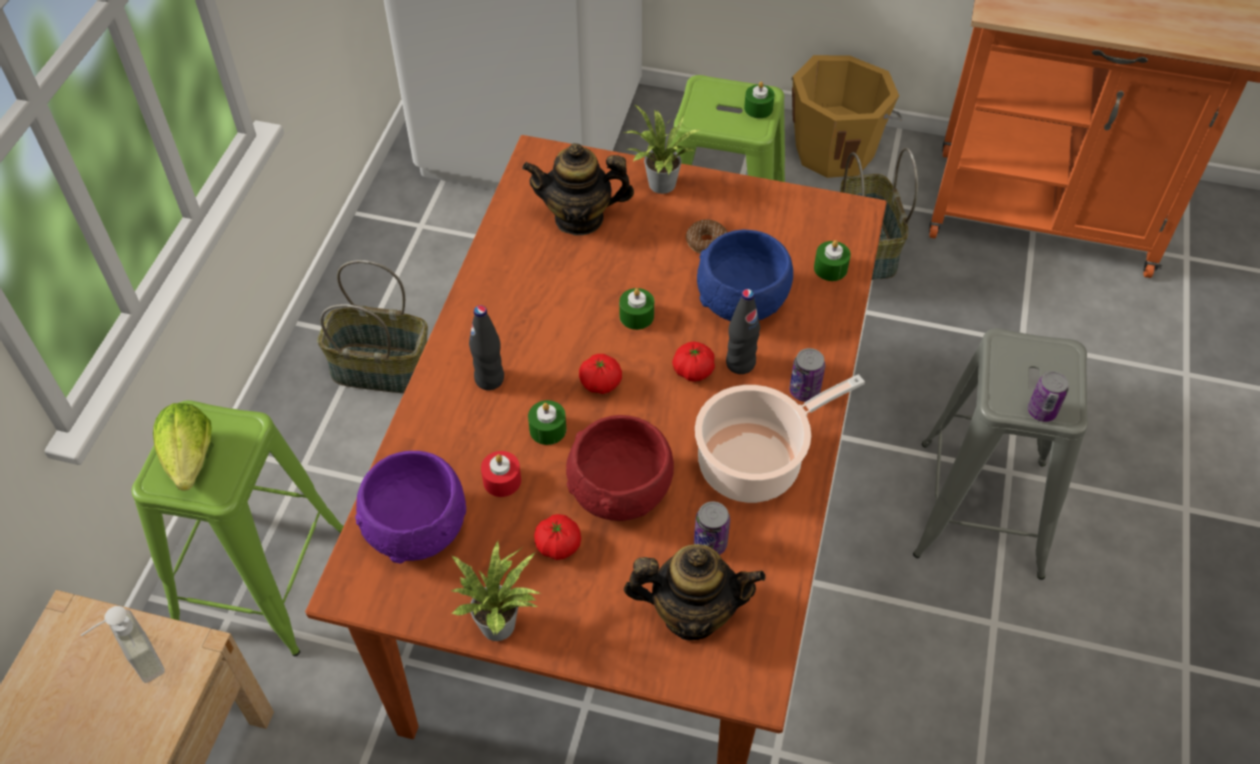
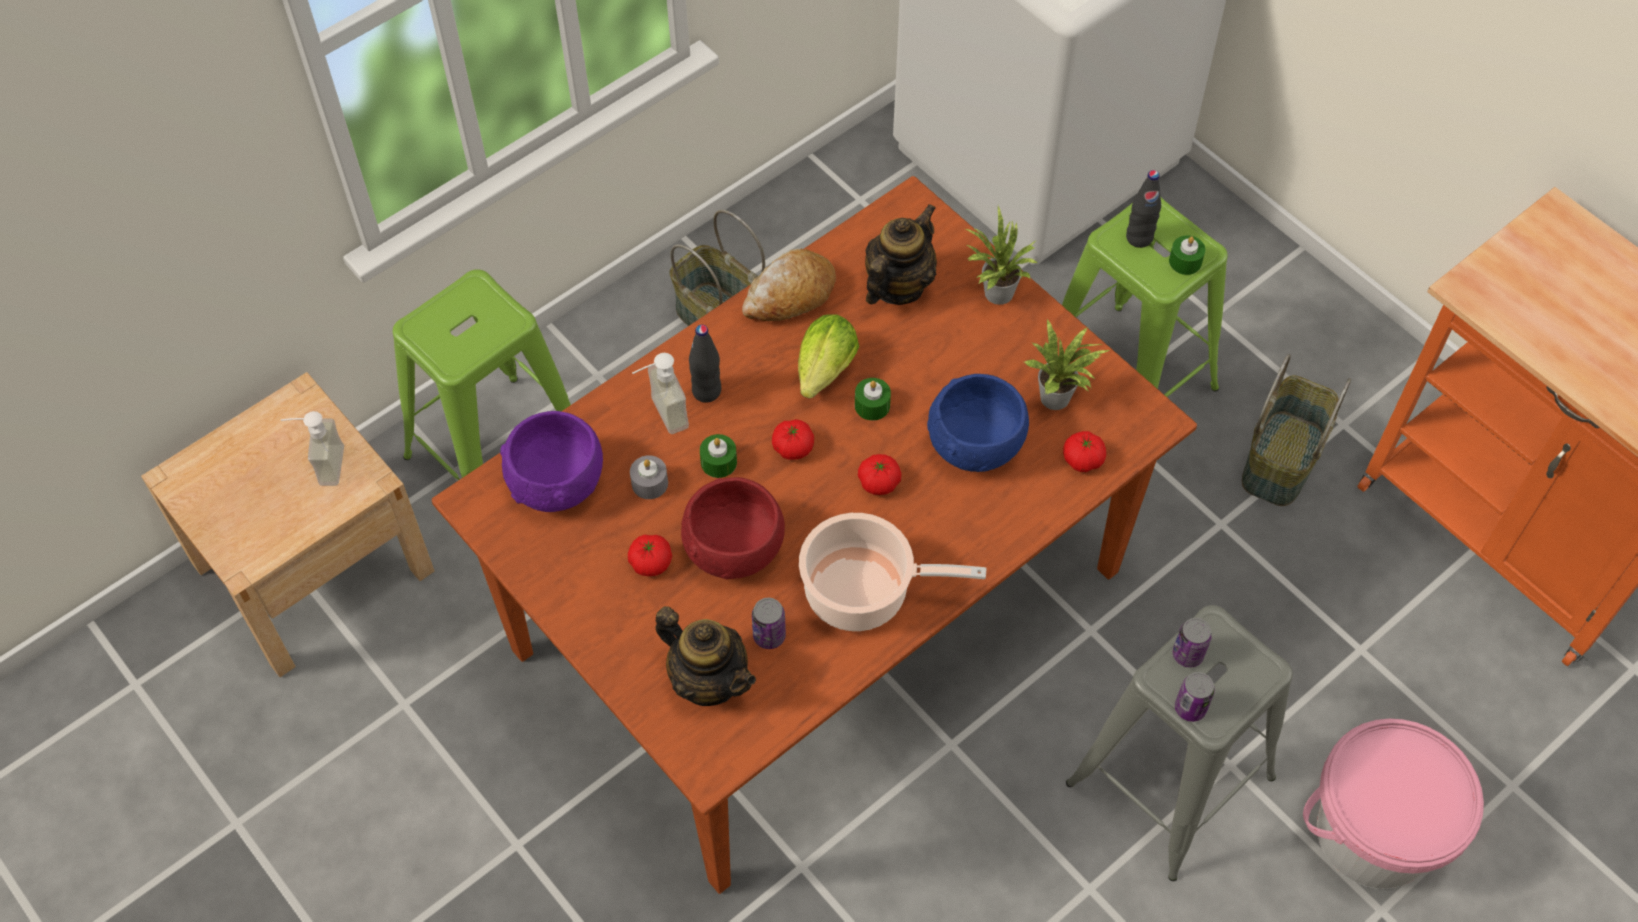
camera: 35 degrees right, 5 degrees up
(191, 464) = (450, 328): lettuce -> lettuce (823, 374)
(465, 421) = (660, 416): none -> soap dispenser
(498, 270) = (790, 296): none -> bread
(502, 480) = (649, 483): red candle -> grey candle
(502, 623) = (562, 597): potted plant -> potted plant (1059, 398)
(579, 218) = (898, 286): teapot -> teapot turned 90 degrees clockwise
(706, 242) = (991, 371): donut -> none
(740, 363) = (925, 499): black bottle -> black bottle (1139, 238)
(804, 391) = (959, 557): can -> can (1187, 654)
(830, 268) = (1082, 460): green candle -> tomato
(835, 150) = (1339, 338): orange bucket -> none
(1136, 459) = (1373, 833): none -> pink bucket

